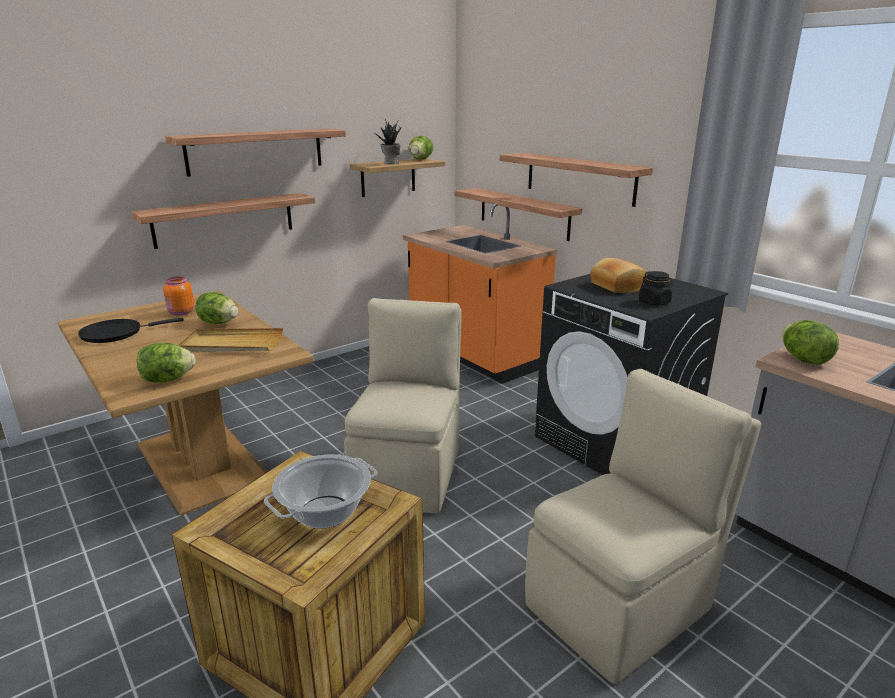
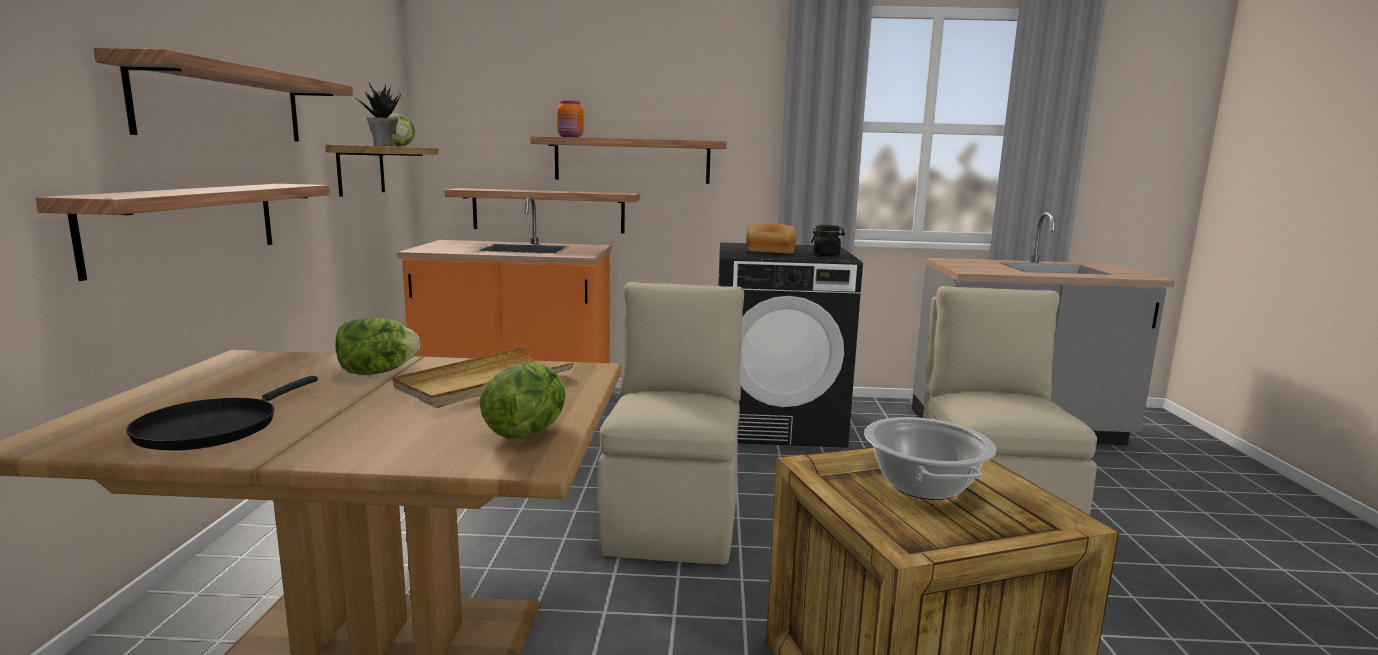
camera: 50 degrees left, 10 degrees down
(181, 313) = (258, 380): orange jar -> orange jar (570, 137)
(409, 473) = (674, 518): beige chair -> beige chair turned 45 degrees clockwise
(803, 359) = (973, 269): lettuce -> none

